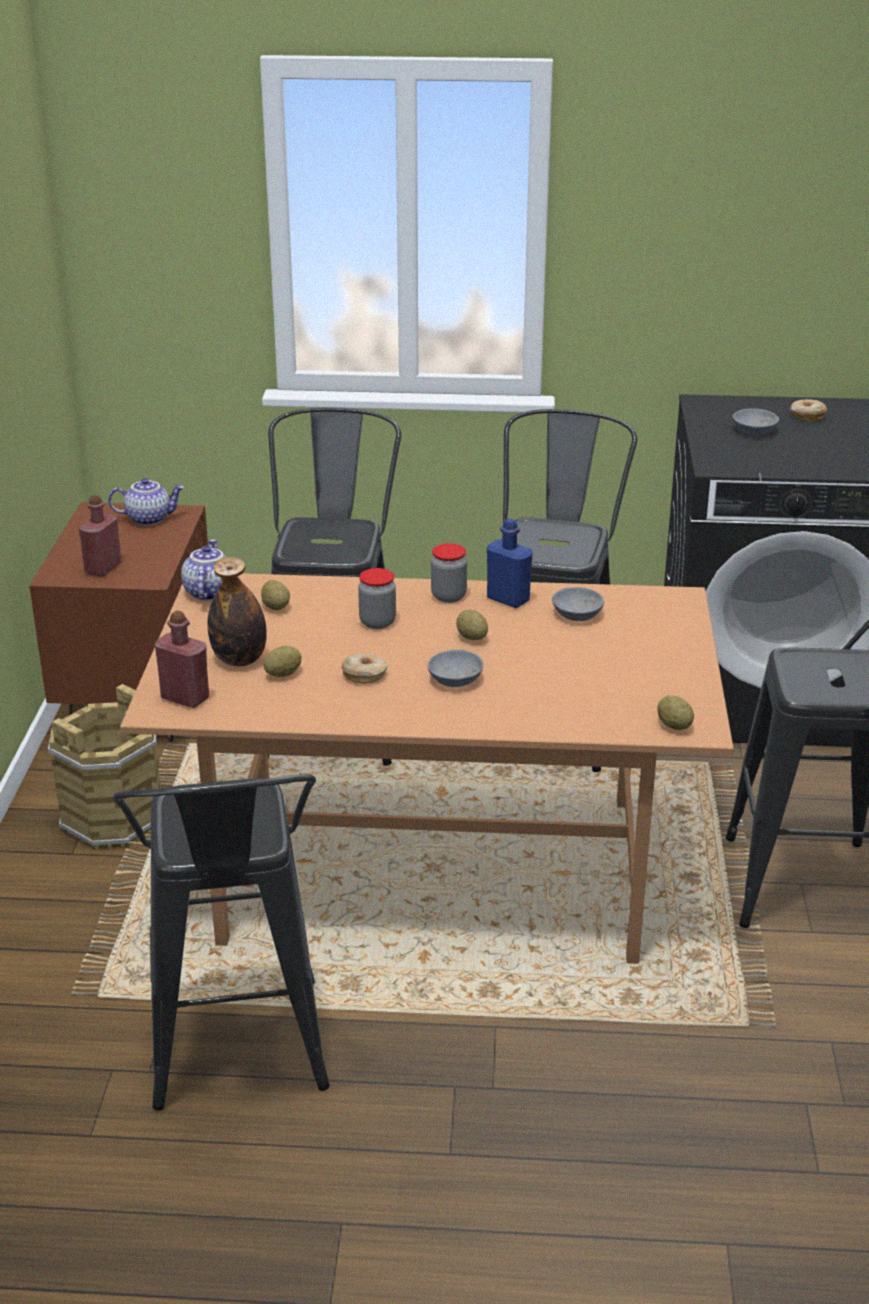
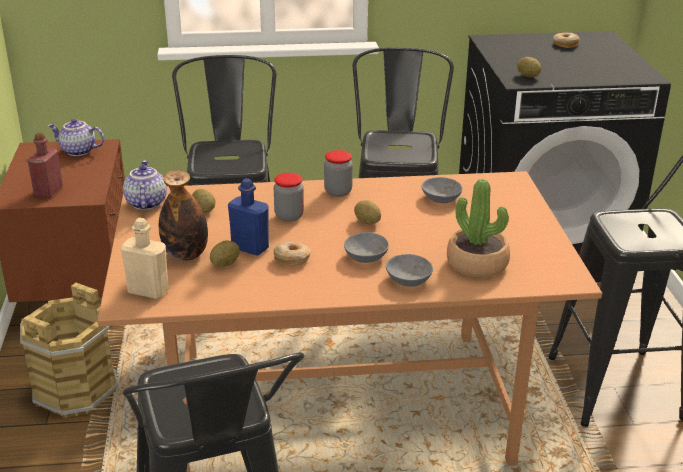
camera: 10 degrees left, 0 degrees up
(149, 519) = (78, 151): teapot -> teapot turned 150 degrees counterclockwise
(185, 698) = (148, 291): red bottle -> beige bottle
(508, 599) = (384, 191): blue bottle -> blue bottle (250, 248)
(590, 700) = (477, 264): none -> potted plant
(674, 725) = (550, 278): potato -> potato (528, 76)
(752, 431) = (532, 56): grey bowl -> grey bowl (407, 279)

